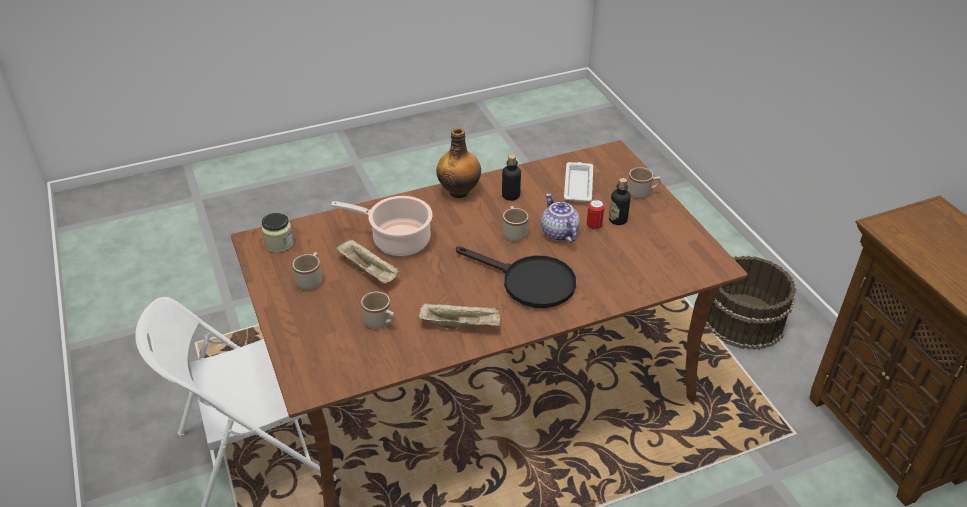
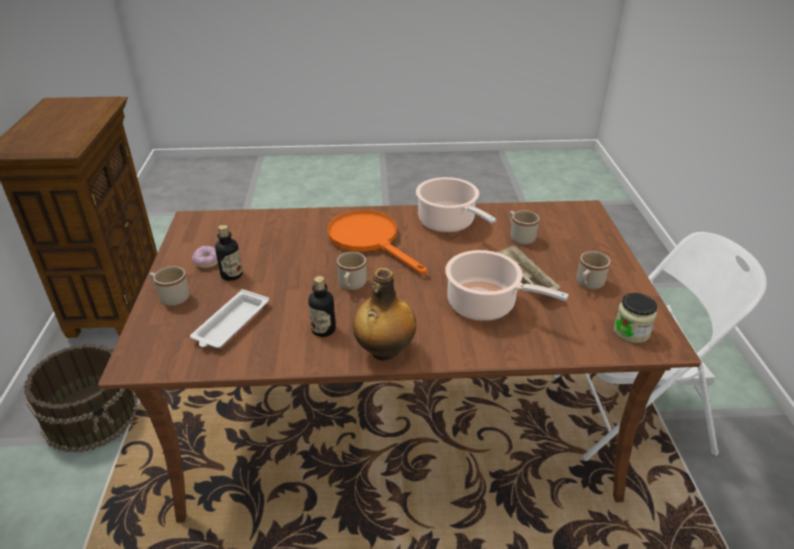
camera: 160 degrees left, 5 degrees down
(461, 324) = (448, 223): beige tray -> cooking pot
(529, 282) = (370, 240): black frying pan -> orange frying pan
(558, 233) = (306, 275): teapot -> none
(594, 227) = (263, 273): can -> none
(650, 226) = (207, 262): none -> donut

